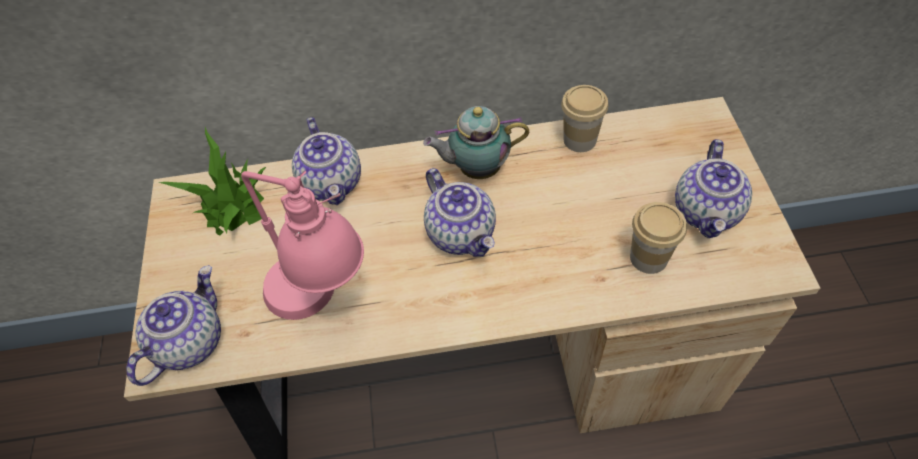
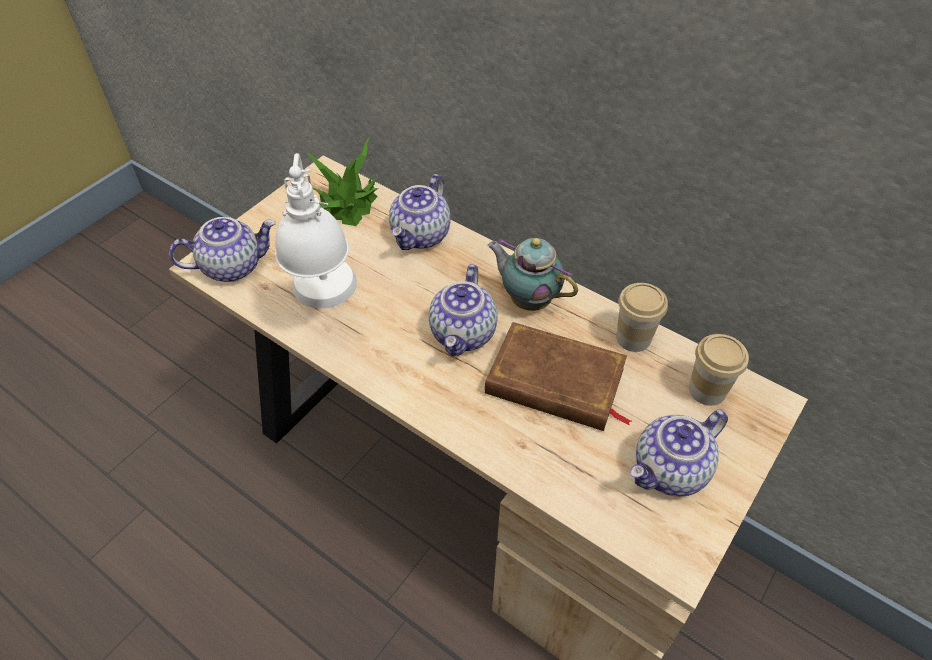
camera: 40 degrees right, 5 degrees down
(324, 302) = (328, 305): pink table lamp -> white table lamp
(569, 215) = (555, 383): none -> brown book
(648, 257) = (577, 462): cup -> cup (707, 390)

